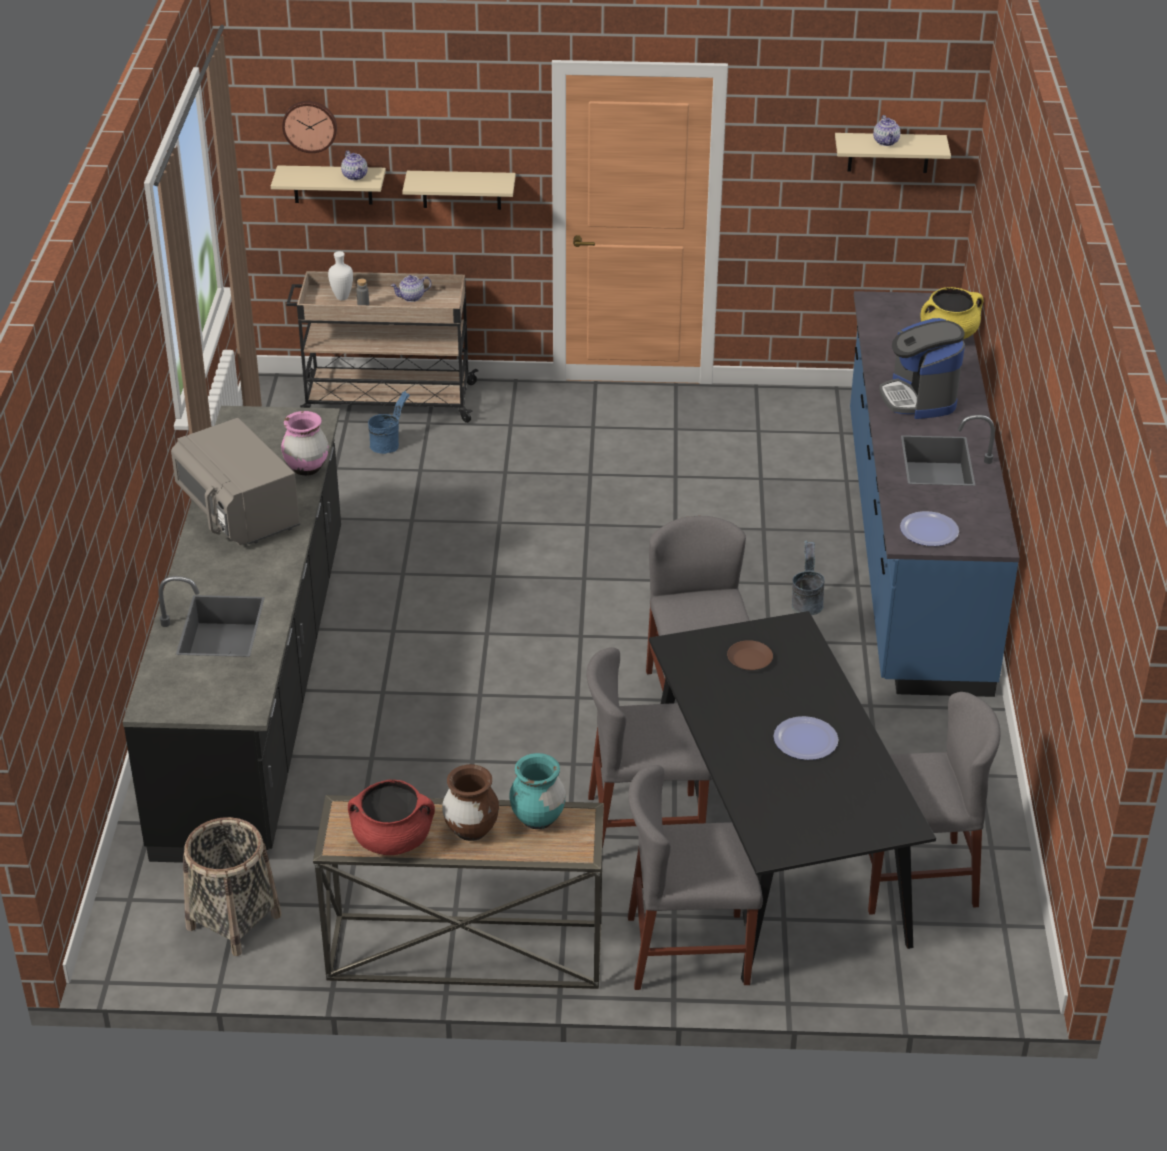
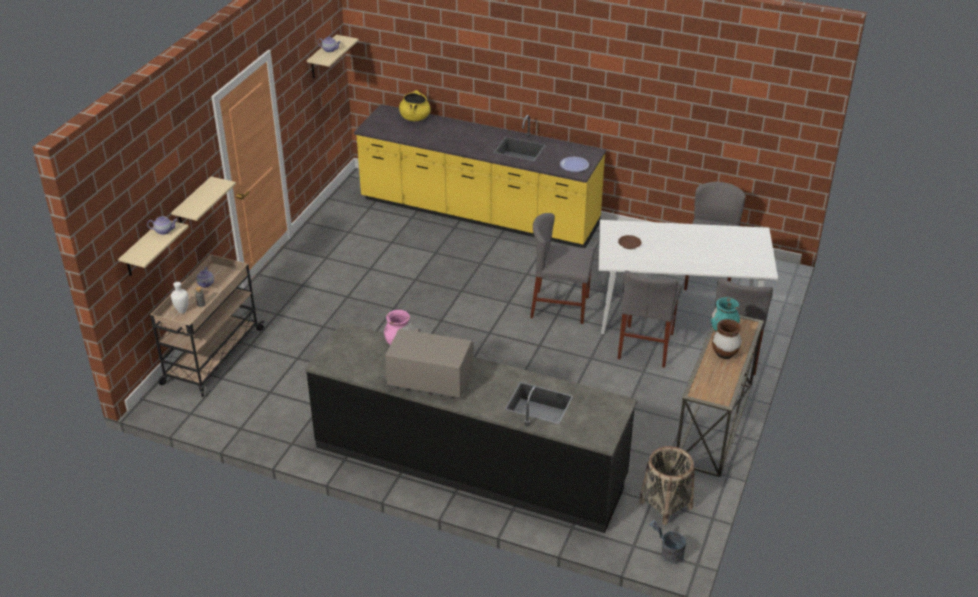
camera: 70 degrees left, 0 degrees up
(238, 513) = (430, 379): grey microwave -> grey microwave turned 150 degrees counterclockwise
(310, 125) = (127, 219): wall clock -> none
(388, 444) = (260, 365): blue bucket -> none
(393, 839) = (724, 380): red cooking pot -> none
(773, 850) = (677, 312): black dining table -> white dining table
(806, 602) = (503, 255): grey bucket -> grey bucket (668, 554)
(806, 740) = (694, 243): plate -> none
(912, 547) = (479, 213): blue counter -> yellow counter
(919, 398) = (465, 139): coffee machine -> none

